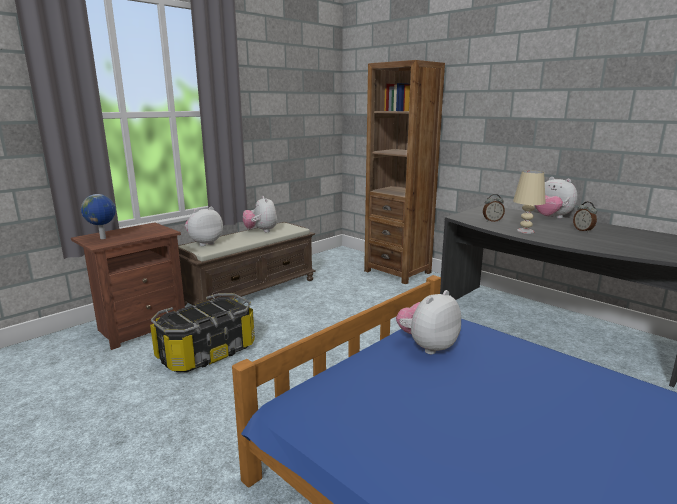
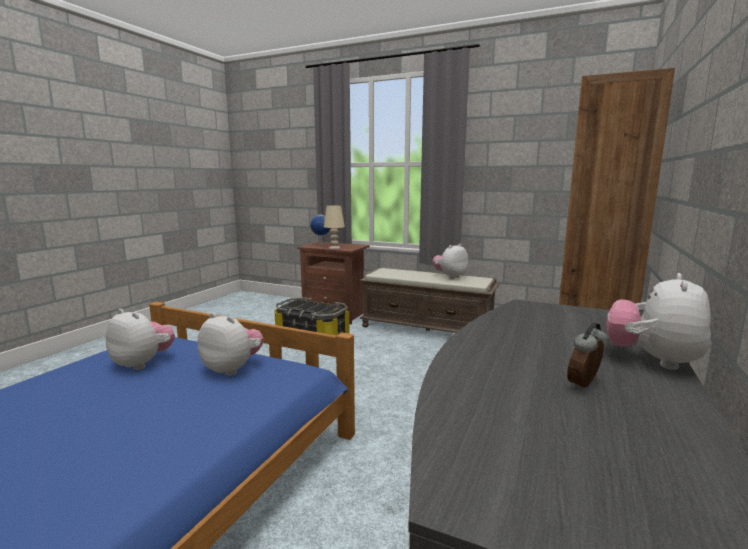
camera: 70 degrees right, 5 degrees down
(204, 243) = (394, 271): plush toy -> plush toy (143, 363)
(492, 221) = (534, 320): alarm clock -> none
(525, 231) = (498, 339): beige table lamp -> beige table lamp (334, 247)

